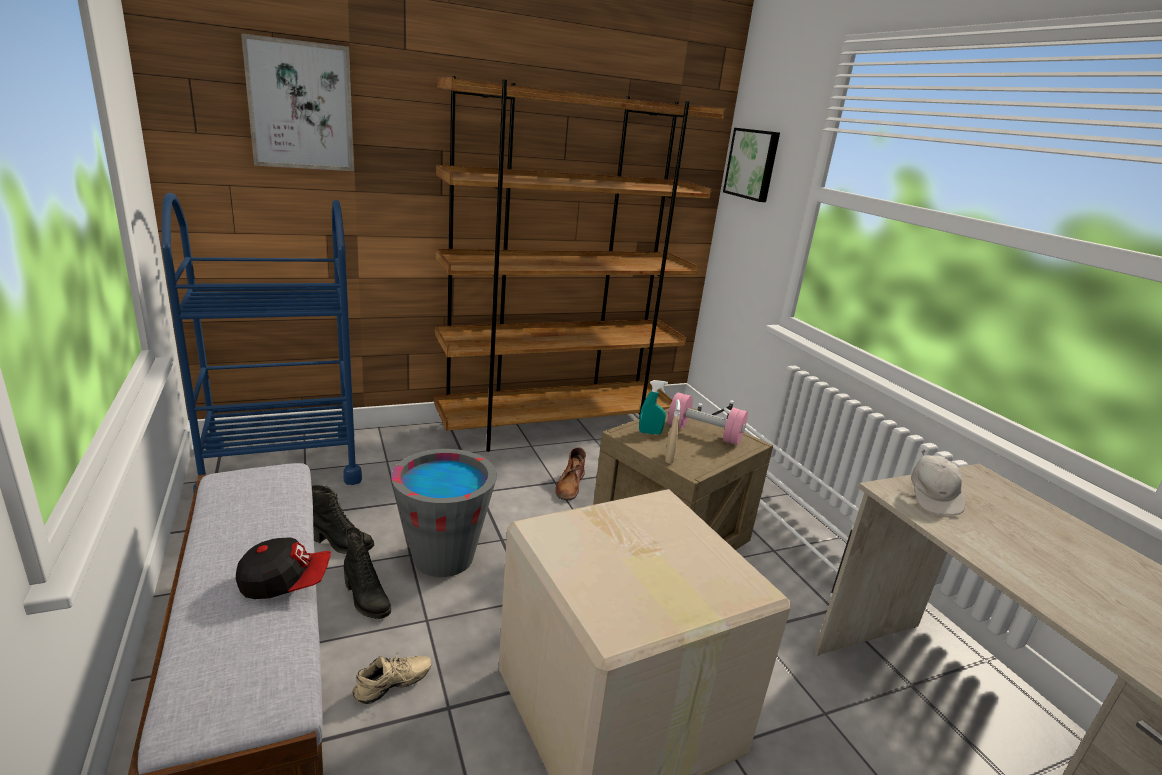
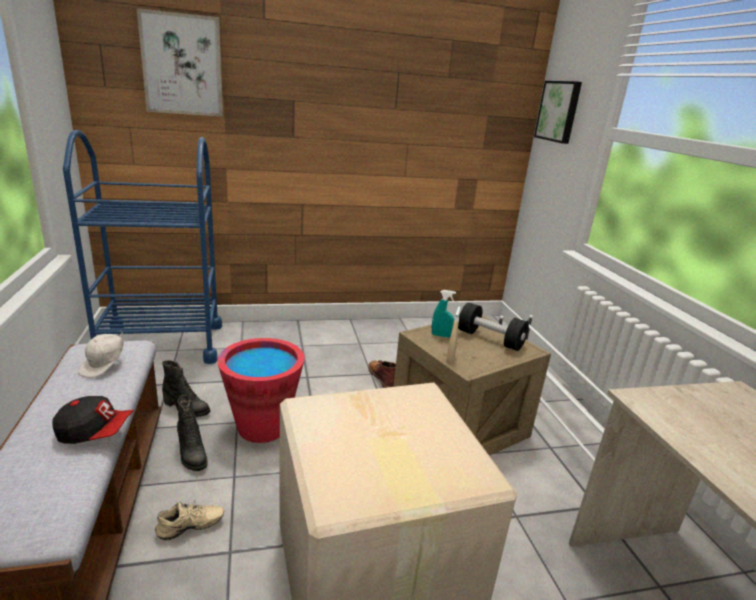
camera: 10 degrees right, 0 degrees up
(443, 557) = (262, 427): grey bucket -> red bucket
(556, 427) = (384, 330): brown bookcase -> none
(570, 485) = (383, 377): brown boot -> brown boot turned 135 degrees clockwise
(704, 433) = (490, 339): pink dumbbell -> black dumbbell
(932, 498) = (680, 409): white cap -> white cap (105, 366)

